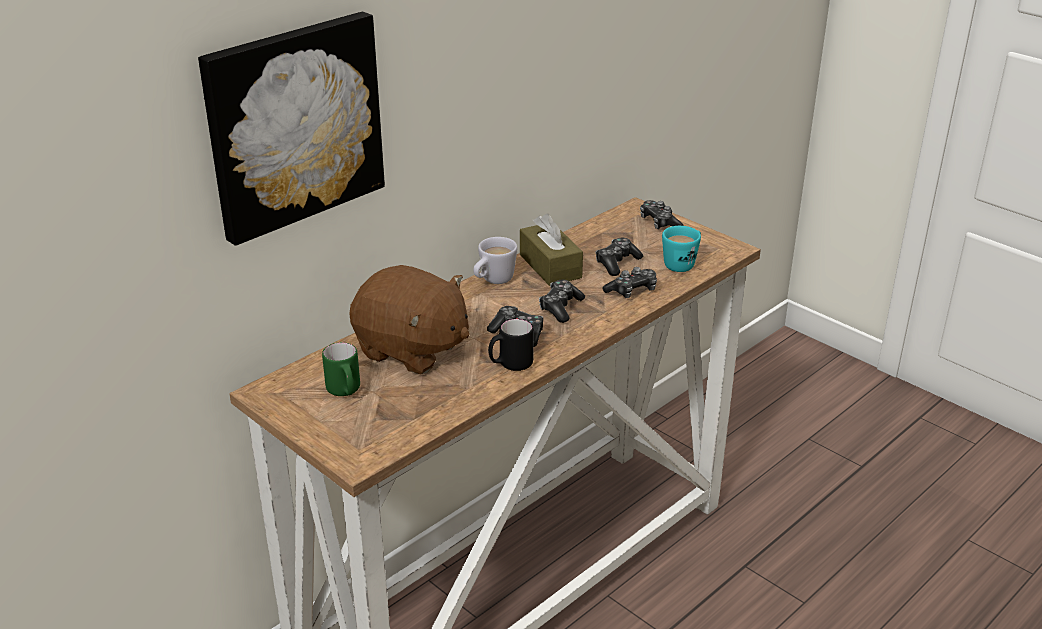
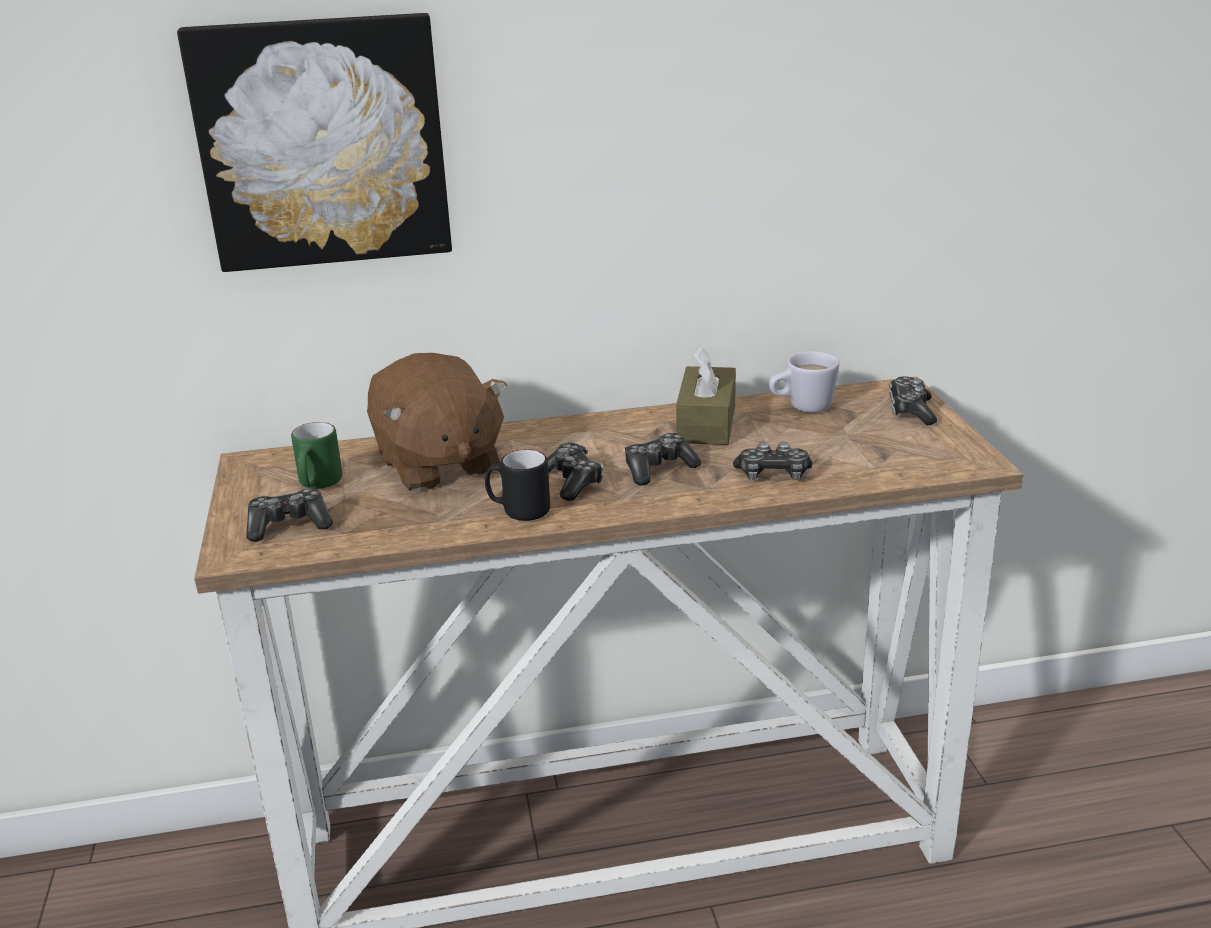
camera: 35 degrees right, 5 degrees down
(493, 281) = (619, 422): white mug -> white mug (801, 408)
(617, 263) = (794, 440): game controller -> game controller (289, 525)
(682, 263) = (883, 462): turquoise mug -> none

